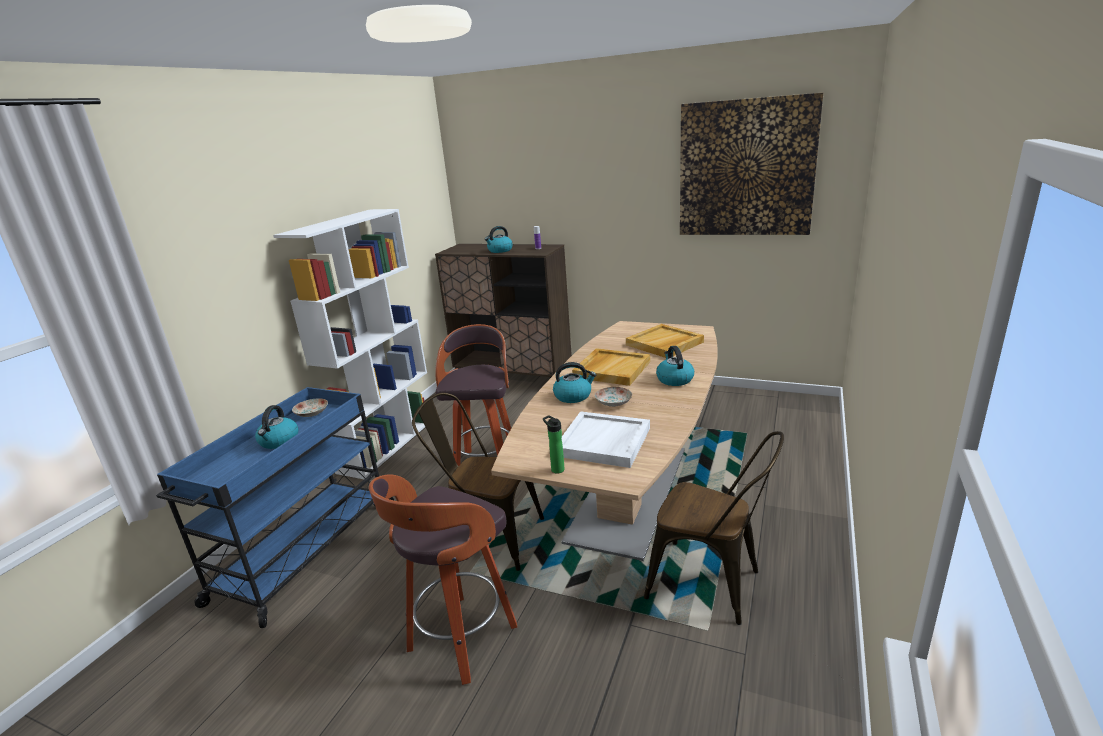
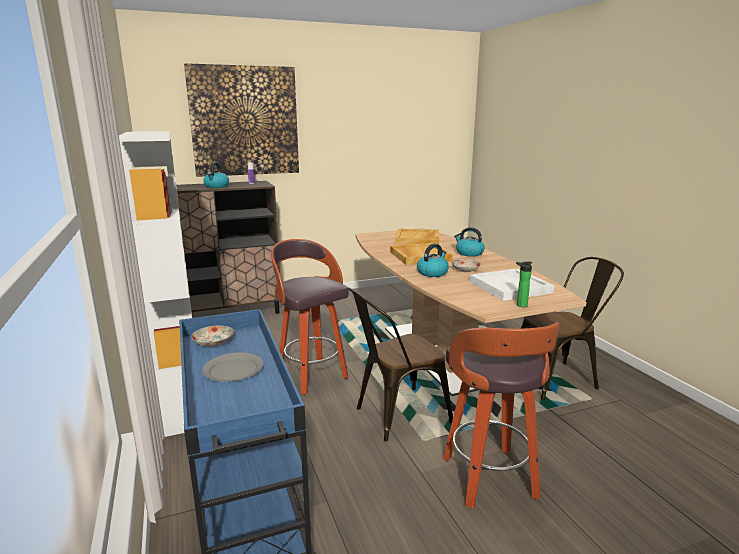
camera: 45 degrees left, 5 degrees down
(279, 441) = (233, 369): kettle -> grey plate
(746, 169) = (406, 118): picture -> picture (245, 121)

